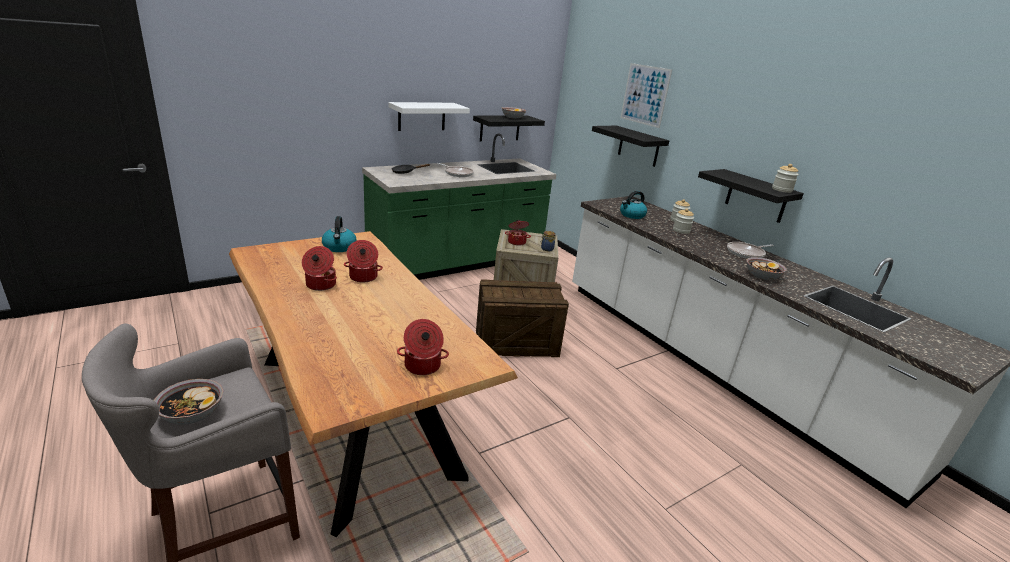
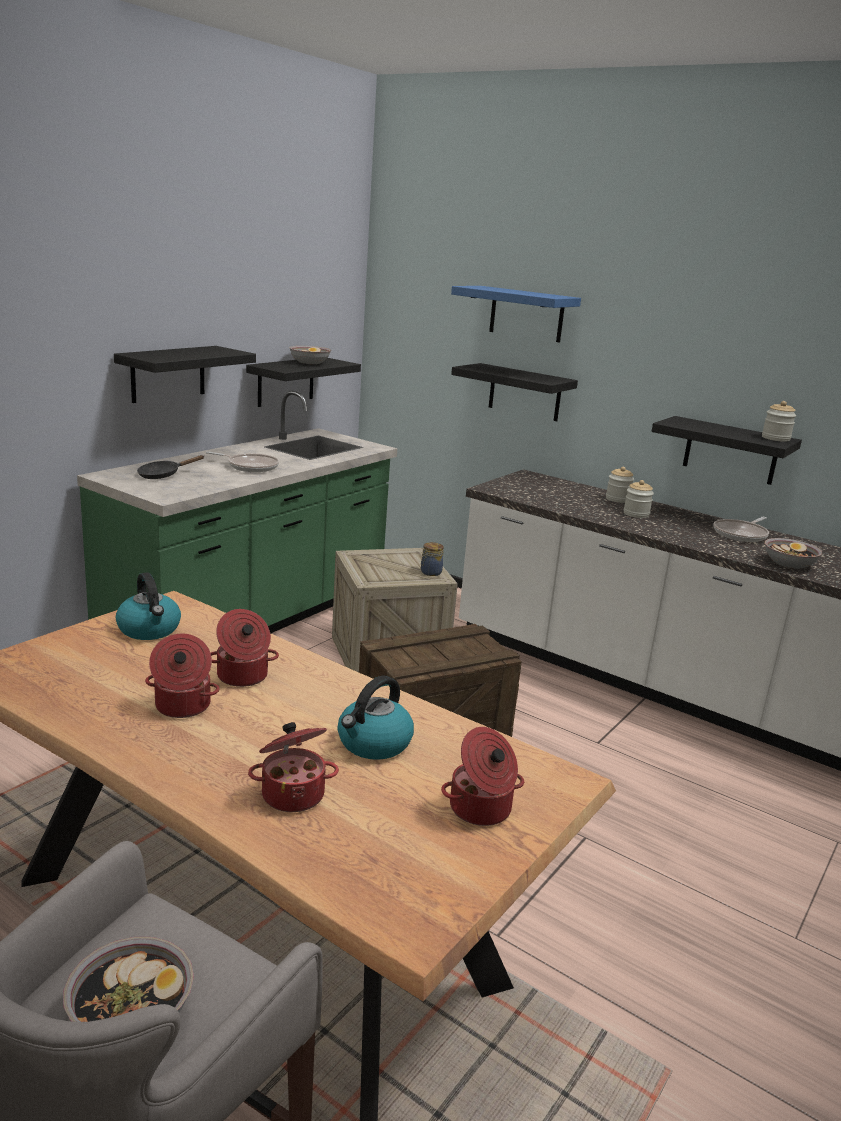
camera: 20 degrees left, 5 degrees down
(421, 116) = (168, 373): white shelf -> black shelf
(517, 242) = (377, 568): cooking pot -> cooking pot (293, 794)
(632, 215) = (553, 500): kettle -> kettle (373, 744)
(645, 95) = (526, 314): picture -> blue shelf

